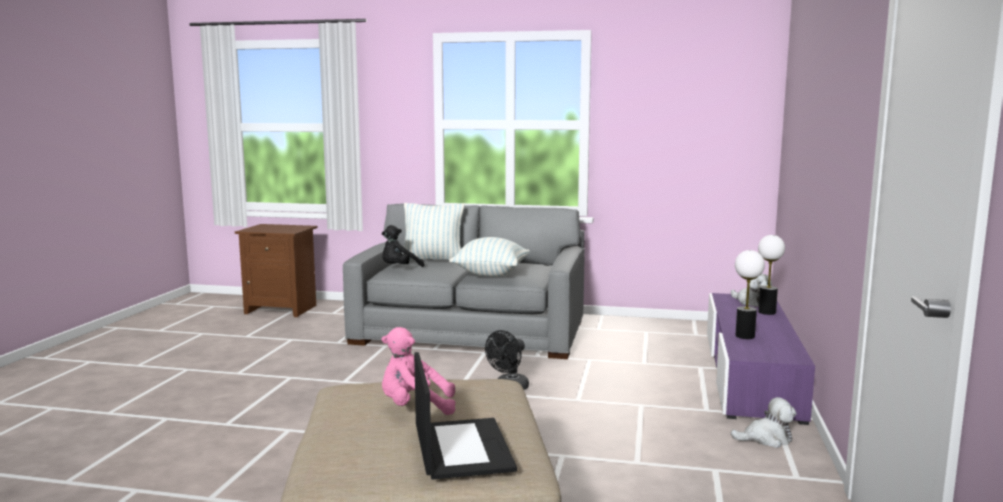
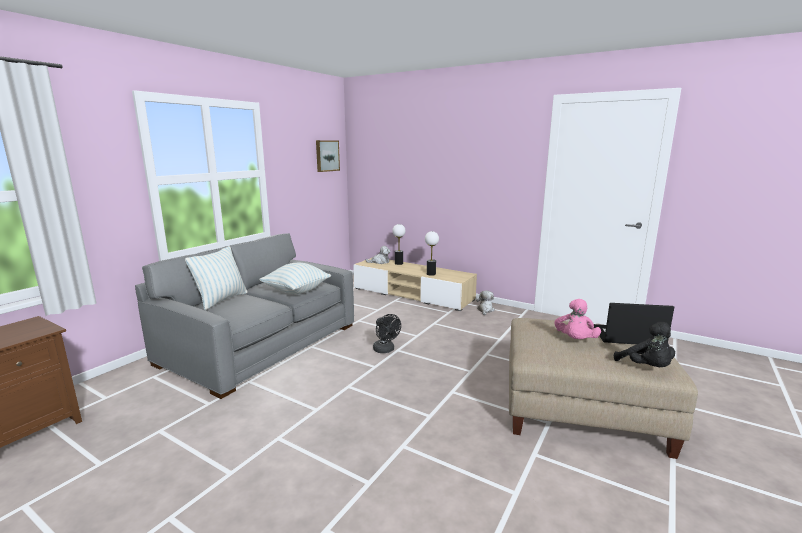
camera: 70 degrees left, 5 degrees up
(399, 268) = (233, 313): black plush toy -> black plush toy (646, 367)
(726, 104) = (326, 155): none -> picture
(750, 374) = (412, 294): purple tv stand -> beige tv stand

